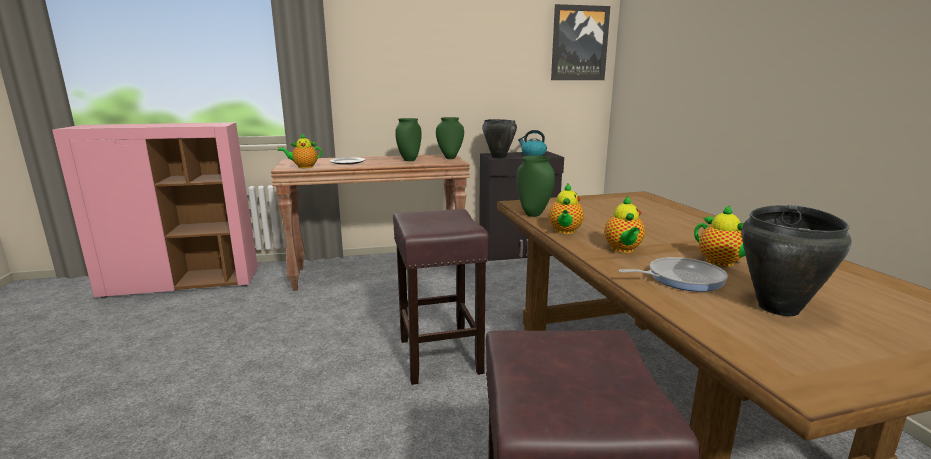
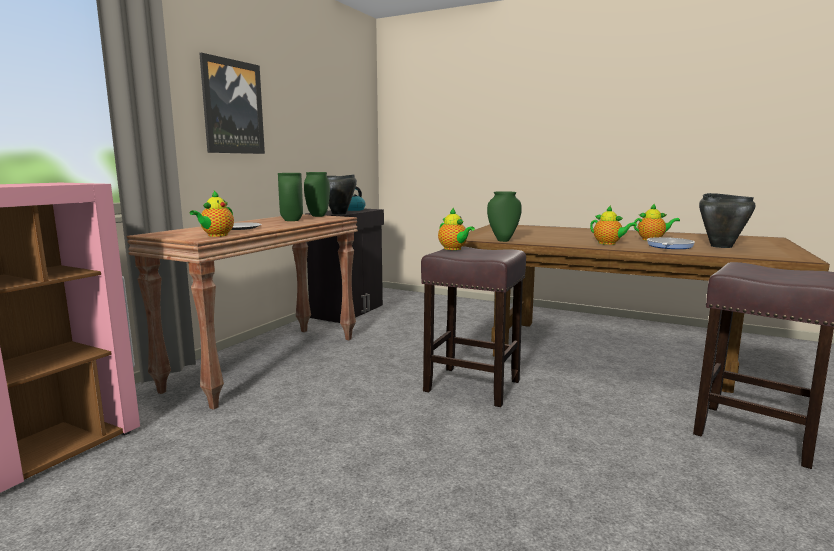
camera: 50 degrees left, 5 degrees down
(565, 231) = (555, 243): teapot -> teapot (454, 249)
(579, 43) = (358, 106): picture -> picture (232, 107)

